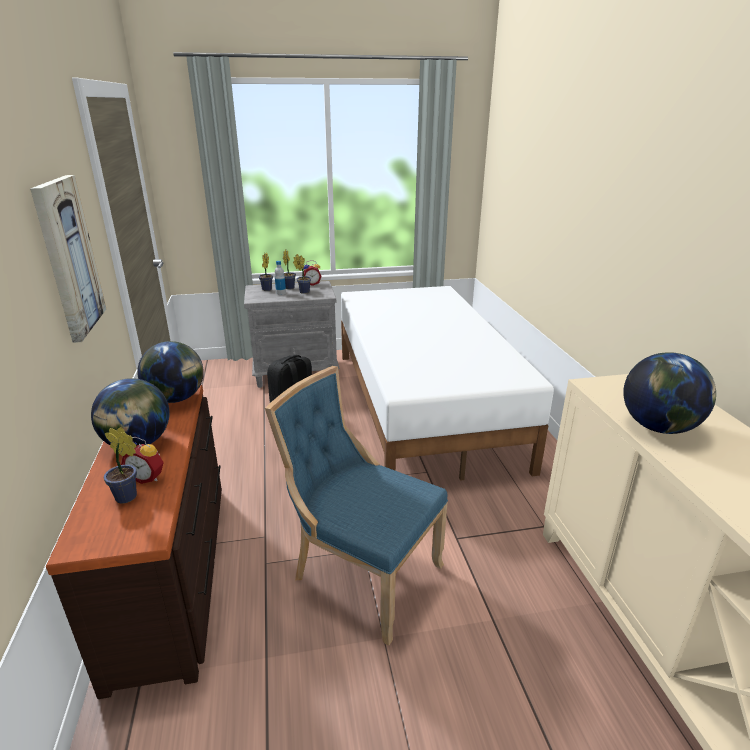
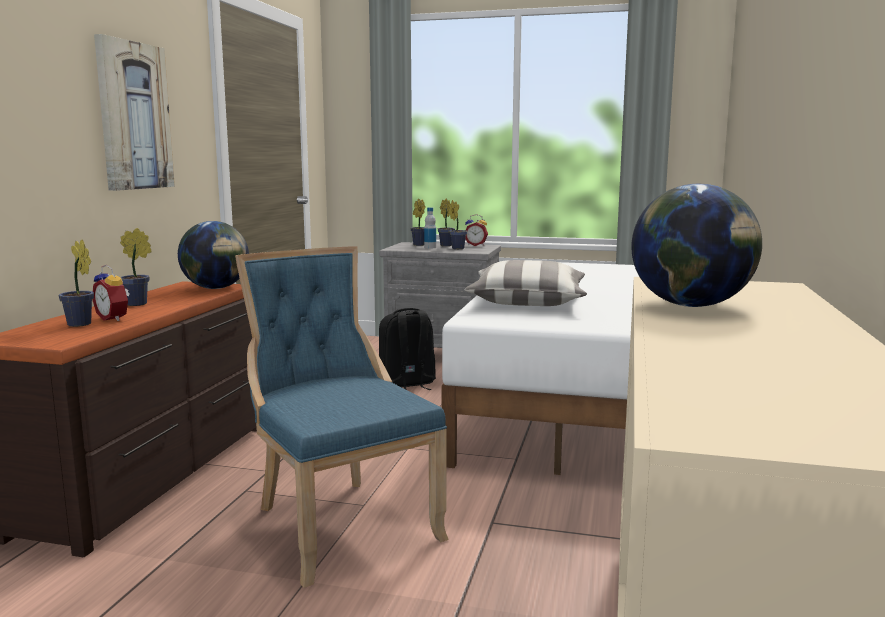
camera: 25 degrees right, 15 degrees down
(138, 443) = (139, 303): globe -> potted plant
(413, 357) = (527, 302): none -> pillow

